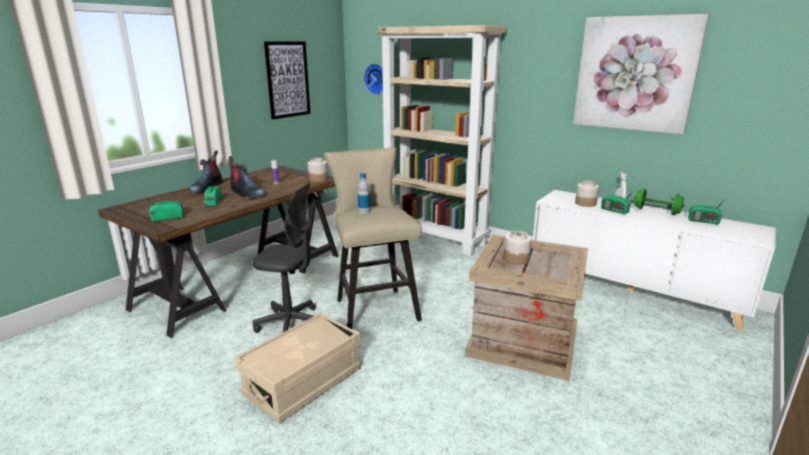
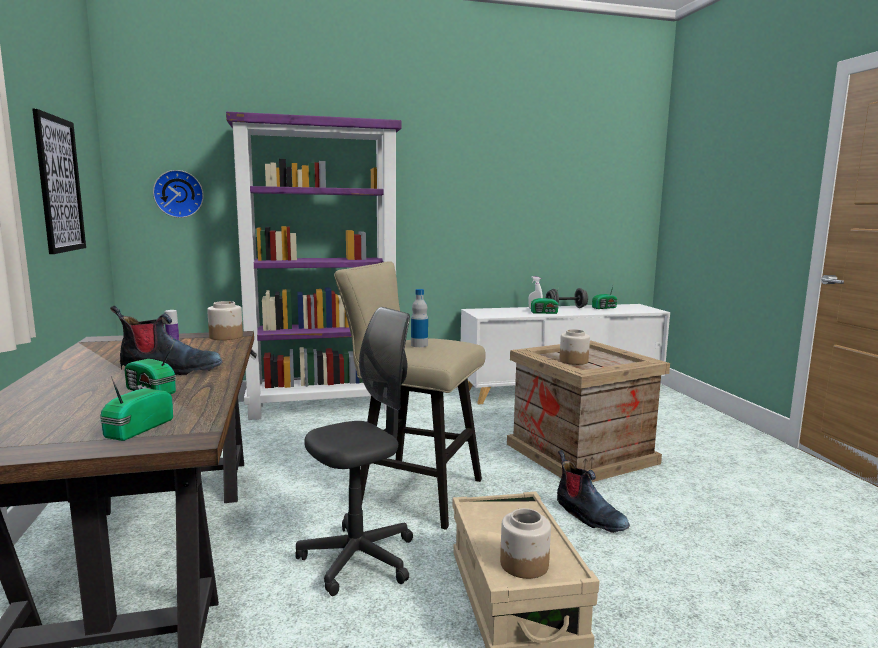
camera: 50 degrees left, 10 degrees down
(206, 188) = (52, 382): boot -> boot (588, 516)
(435, 238) = (324, 406): beige bookcase -> purple bookcase
(585, 203) = (513, 312): jar -> jar (524, 564)
(635, 74) = (524, 181): picture -> none
(656, 211) = (566, 308): green dumbbell -> grey dumbbell

